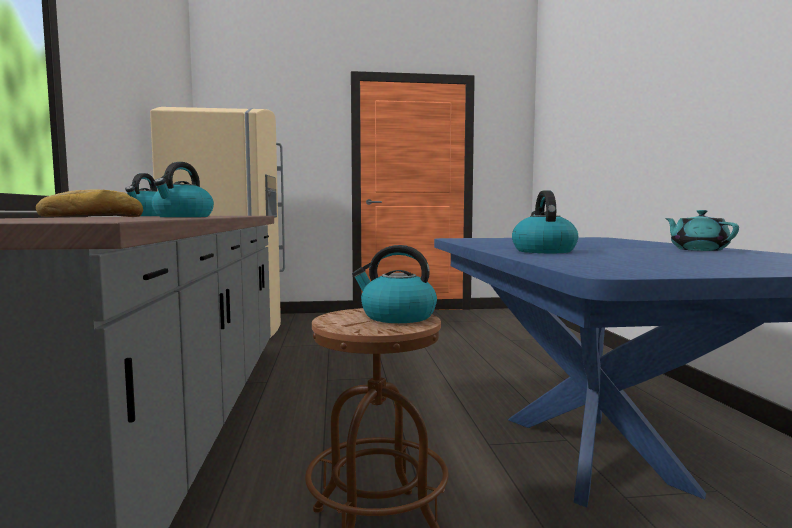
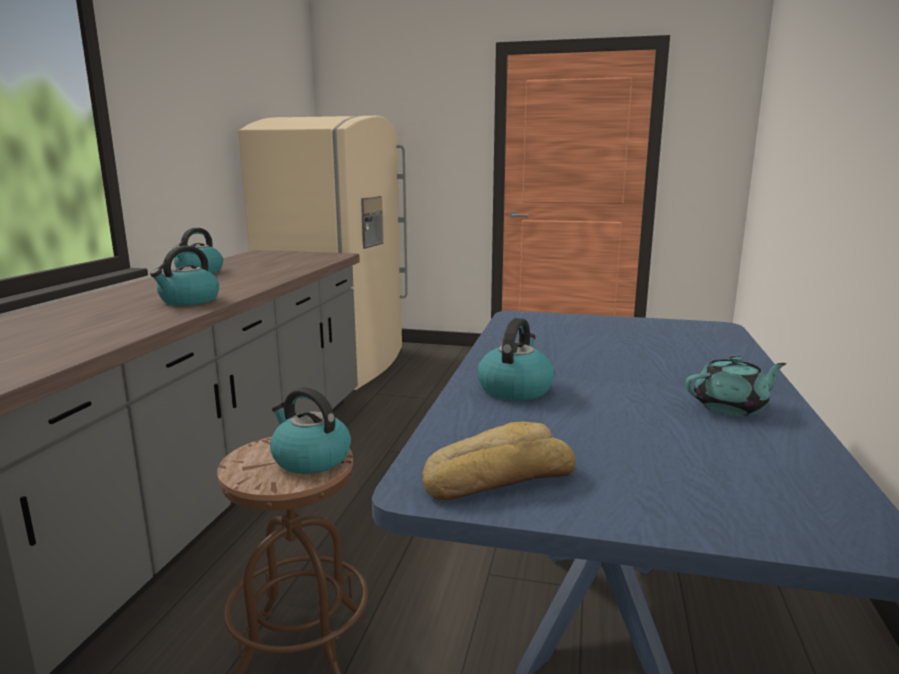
camera: 20 degrees right, 10 degrees up
(92, 217) = (109, 301): bread -> bread (496, 477)
(698, 250) = (731, 407): turquoise teapot -> turquoise teapot turned 75 degrees clockwise

